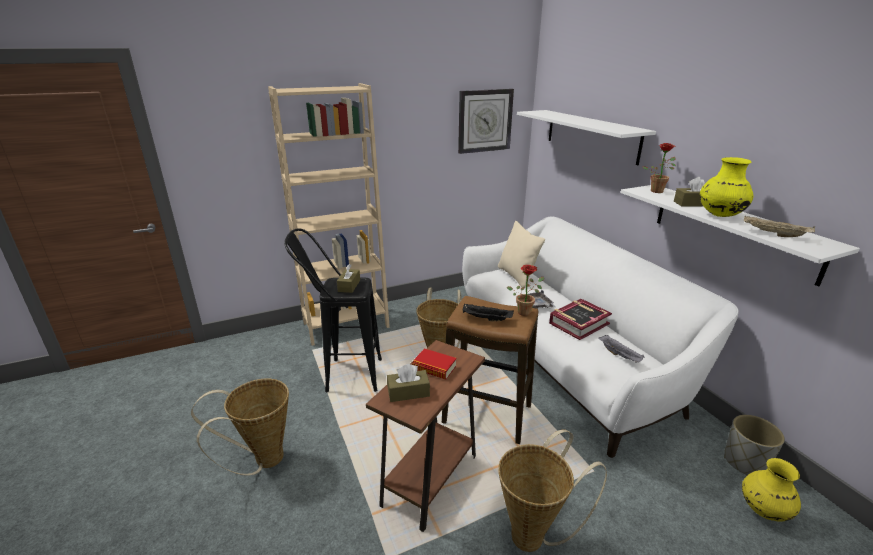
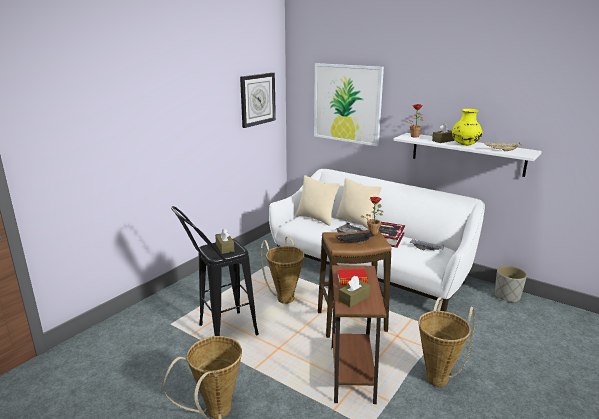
camera: 30 degrees left, 5 degrees down
(346, 324) = (181, 296): beige bookcase -> none
(563, 292) = (356, 221): none -> beige pillow
(591, 135) = (347, 103): white shelf -> picture
(763, 510) = (531, 316): yellow vase -> none

